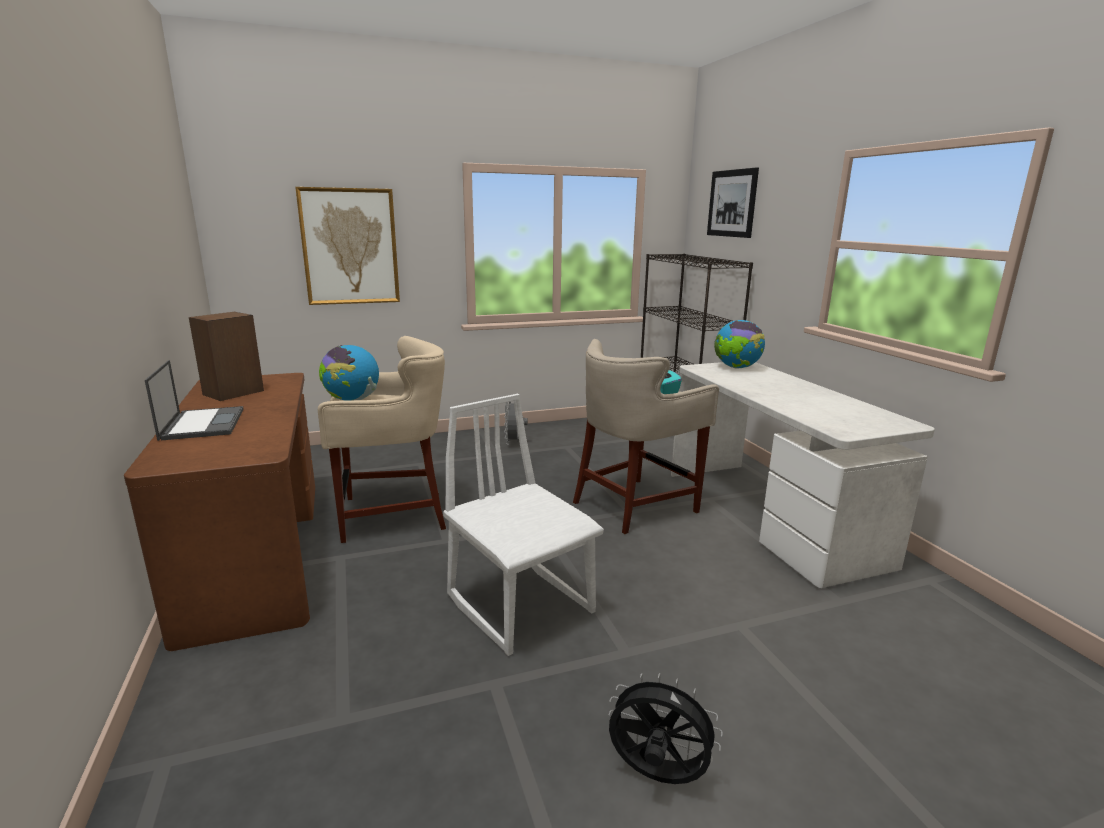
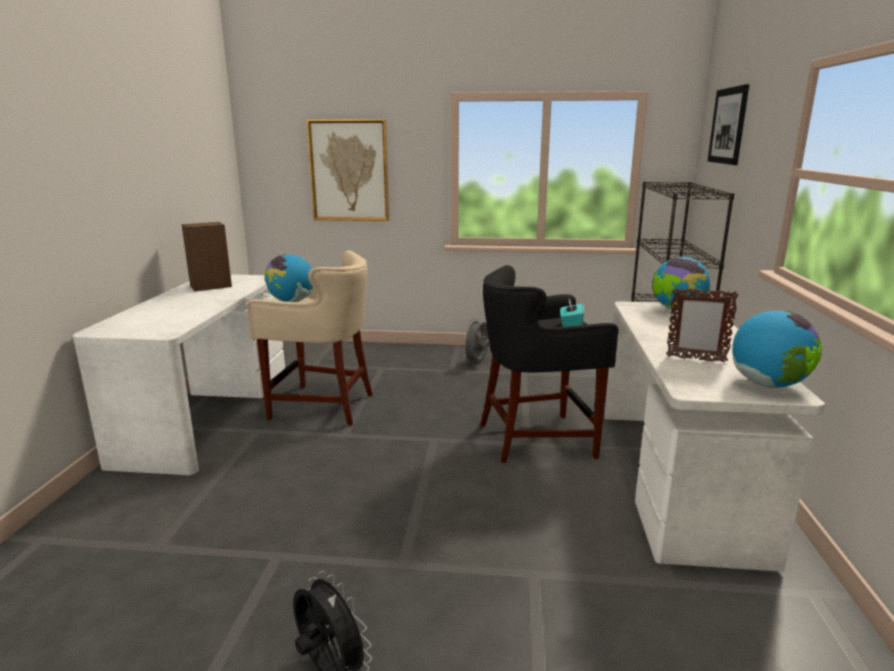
camera: 25 degrees right, 0 degrees up
(203, 423) = (161, 306): laptop -> none
(256, 551) = (207, 414): brown desk -> white desk
(521, 604) = (354, 500): white chair -> none
(635, 506) = (538, 439): beige stool -> black stool
(810, 407) = (695, 359): none -> picture frame
(884, 420) = (768, 385): none -> globe

